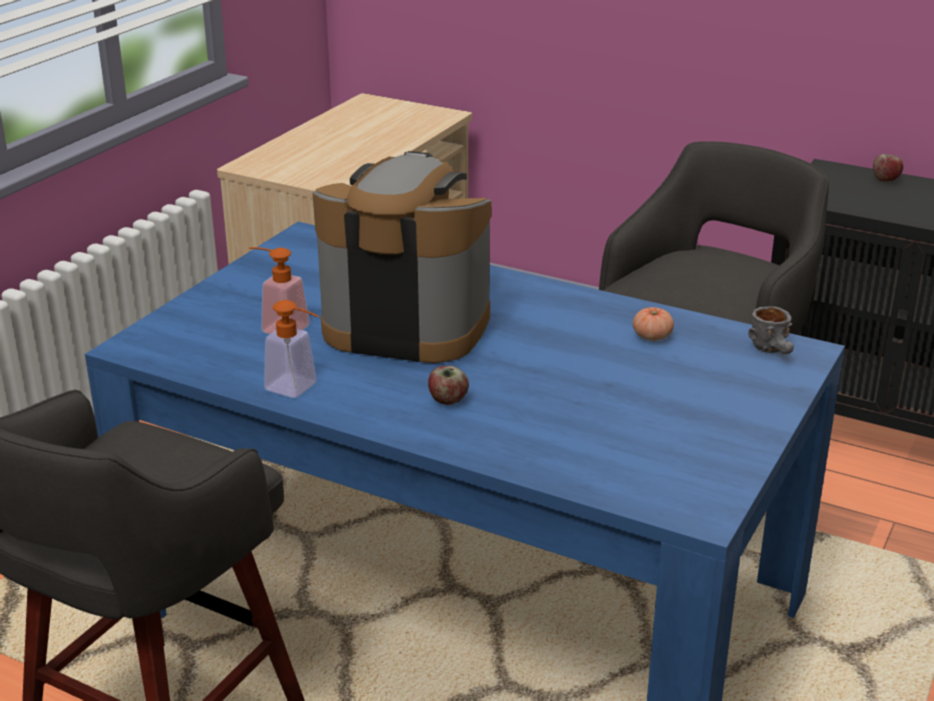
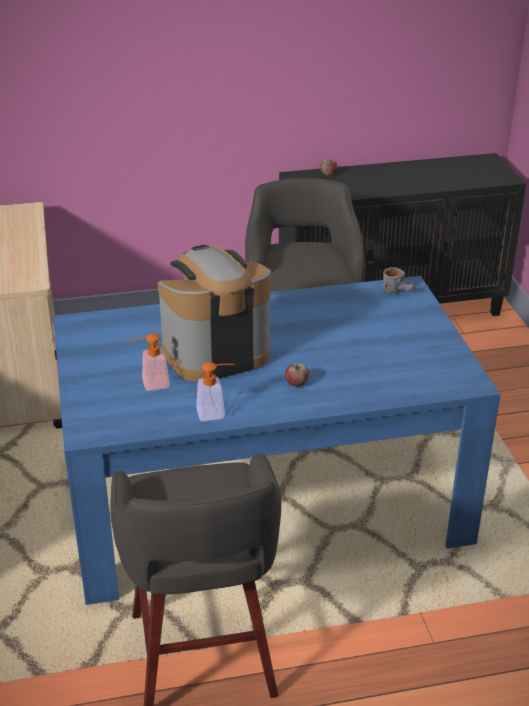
camera: 40 degrees left, 5 degrees up
(652, 336) = (337, 306): tomato -> none

